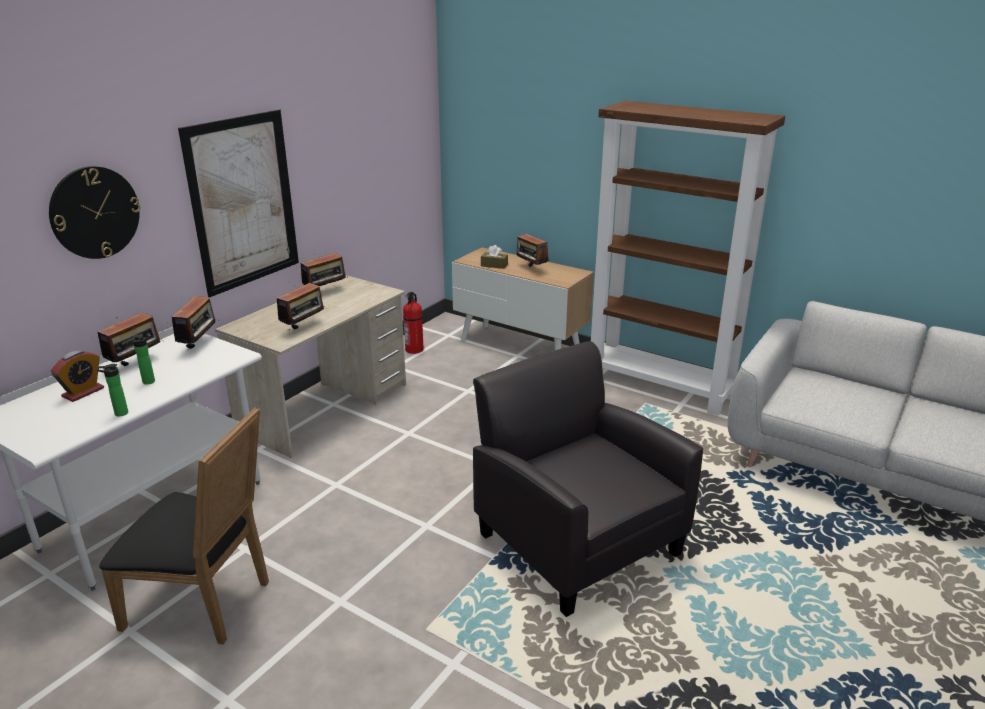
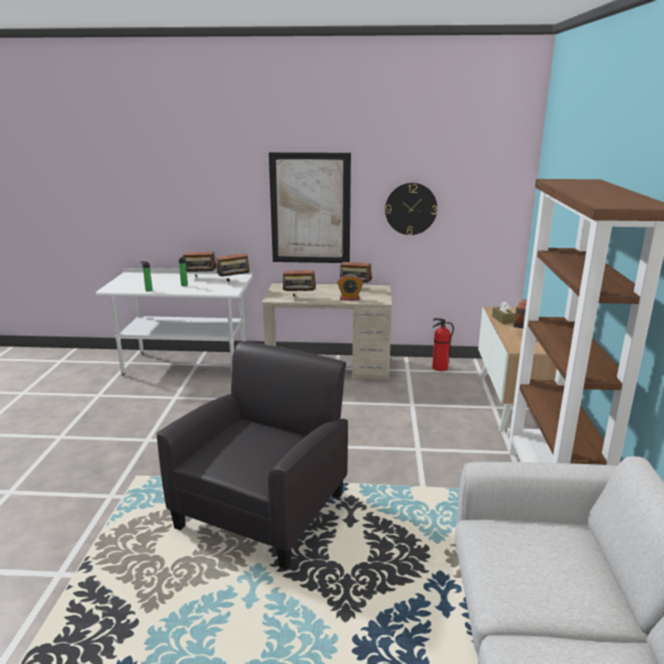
camera: 60 degrees right, 5 degrees down
(83, 392) = (163, 279): alarm clock -> alarm clock (350, 298)
(95, 212) = (208, 190): wall clock -> wall clock (411, 209)
(206, 603) = (126, 404): black chair -> none

